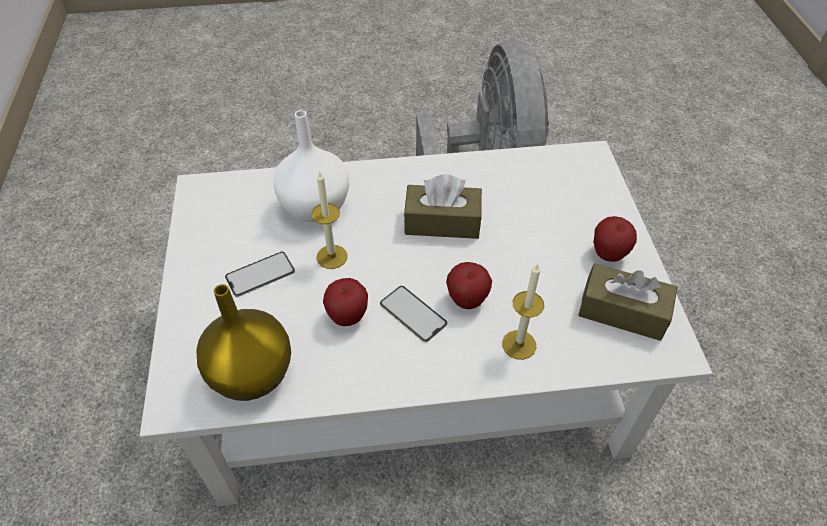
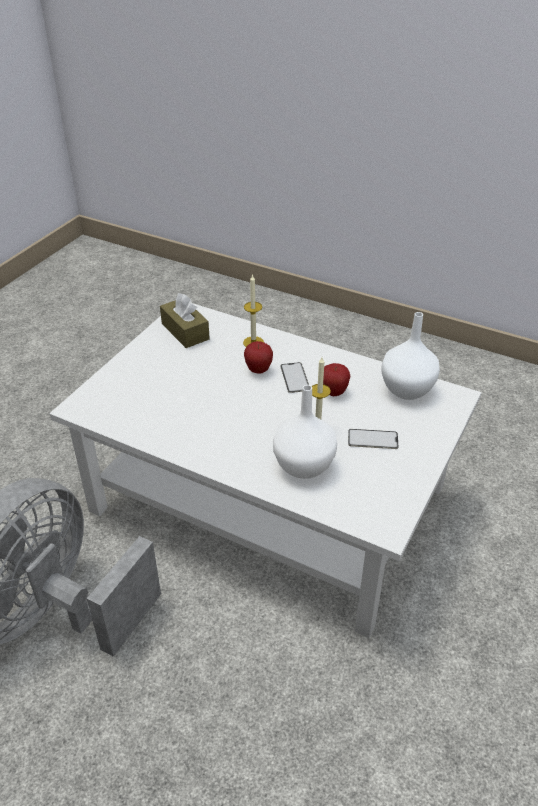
camera: 145 degrees left, 10 degrees down
(253, 374) = (406, 390): yellow vase -> white vase
(442, 222) = (227, 414): brown tissue box -> none
(608, 254) = (154, 354): apple -> none

